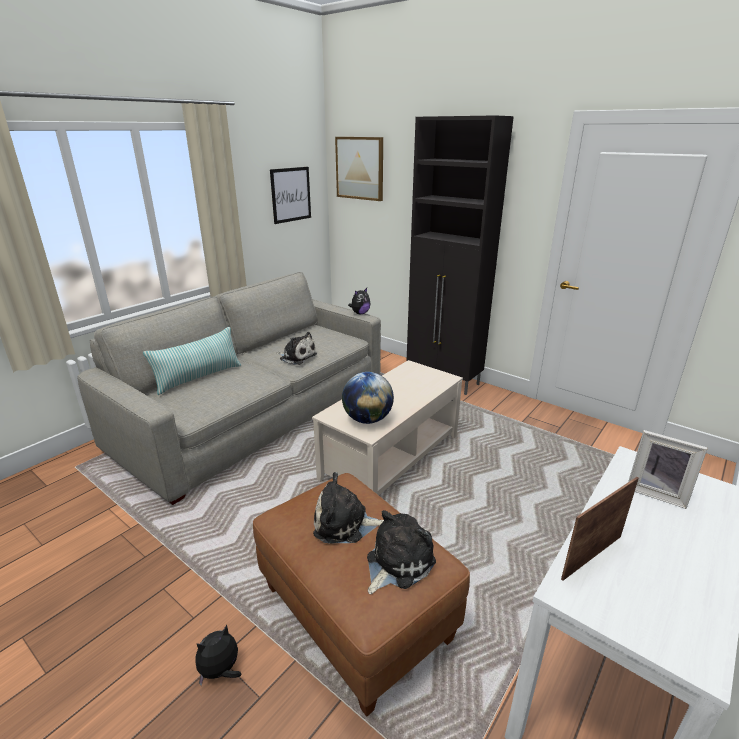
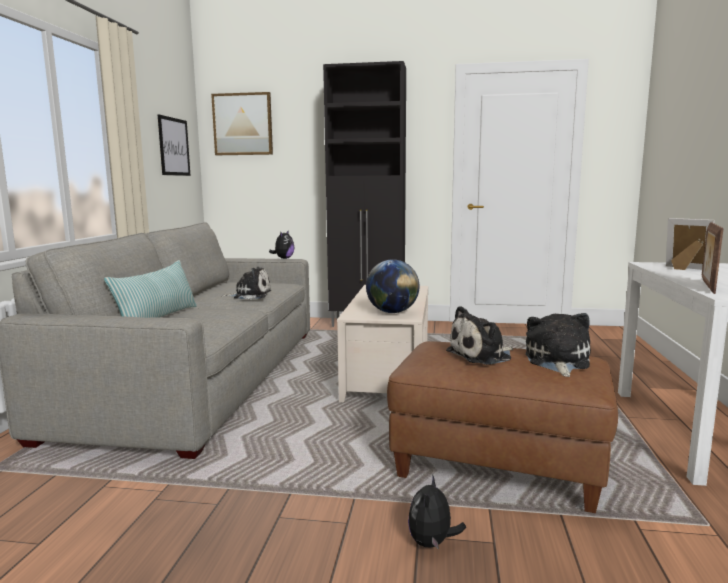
camera: 30 degrees left, 15 degrees down
(656, 492) = (685, 269): picture frame -> picture frame turned 135 degrees counterclockwise

